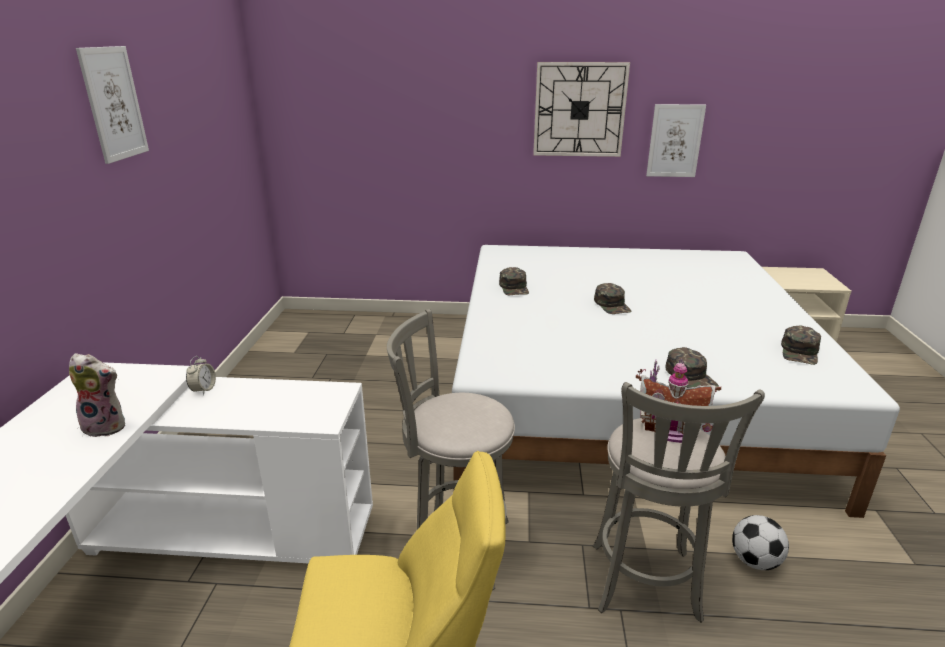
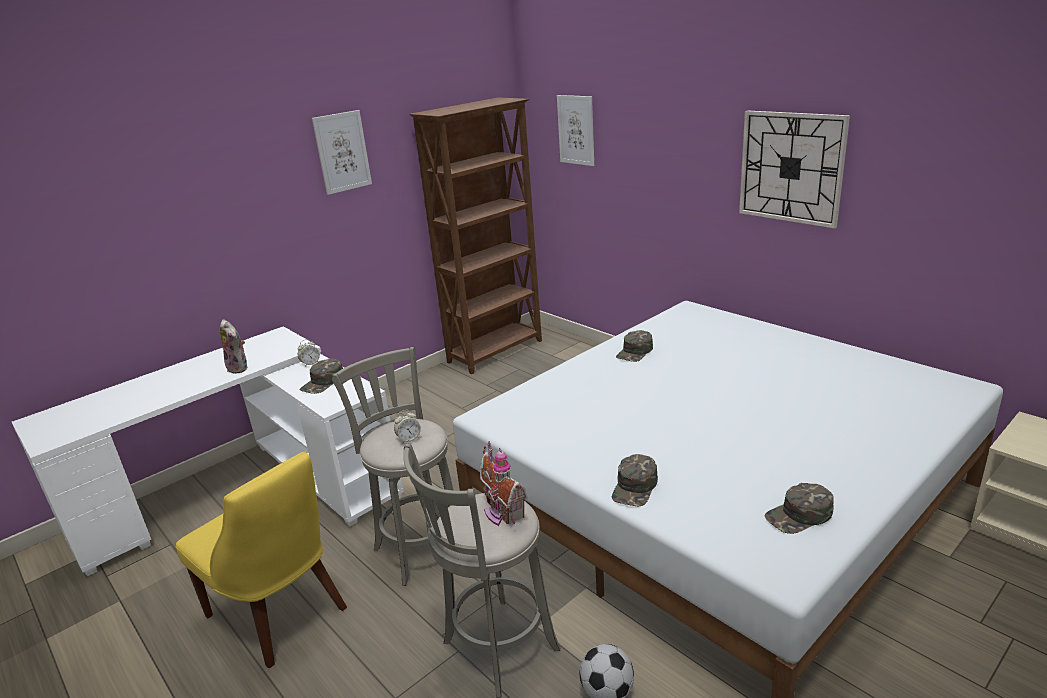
camera: 45 degrees right, 0 degrees up
(280, 346) = (496, 351): none -> brown bookcase
(473, 413) = (409, 439): none -> alarm clock
(612, 305) = (694, 397): green cap -> green cap (323, 382)
(675, 141) = (907, 218): picture -> picture (576, 130)

